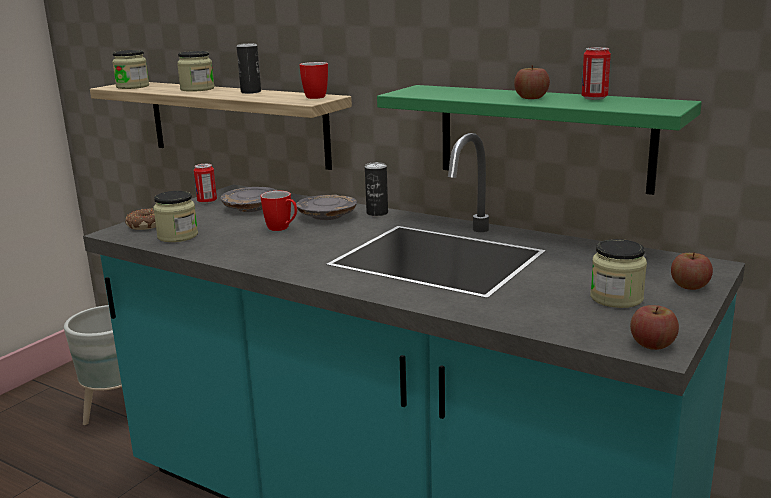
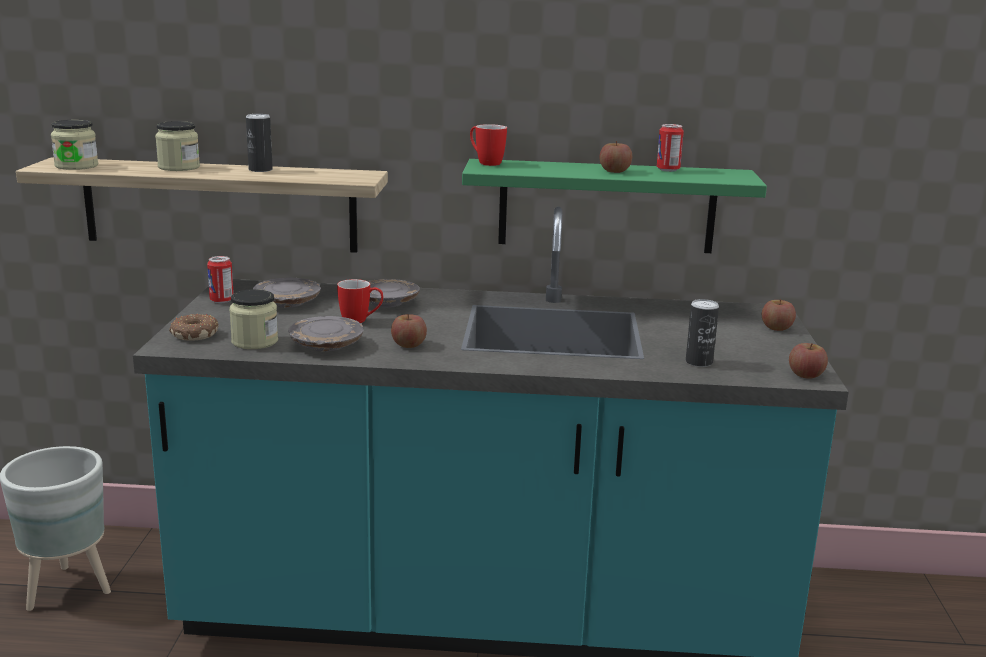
camera: 30 degrees left, 0 degrees up
(224, 246) = (327, 345): none -> grey plate
(288, 254) = (408, 345): none -> apple
(314, 96) = (350, 173): mug -> mug (485, 162)
(377, 213) = (433, 295): can -> can (699, 362)
(616, 298) = (739, 344): jar -> none

